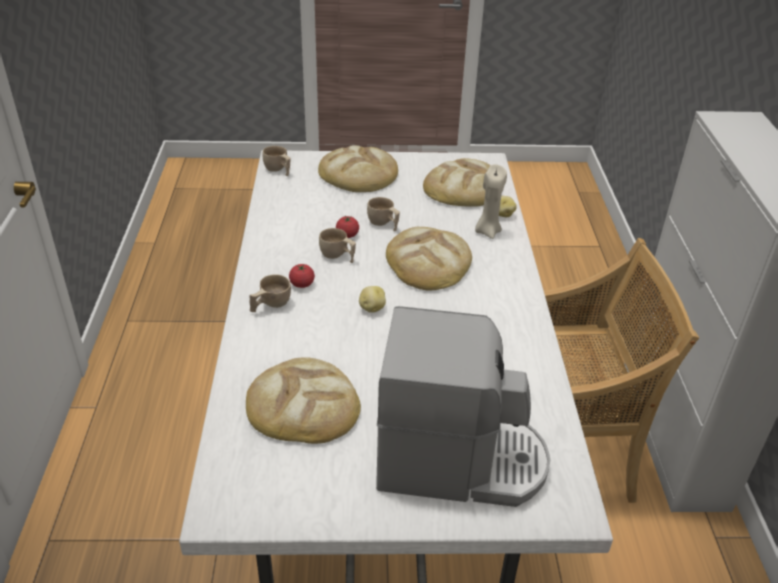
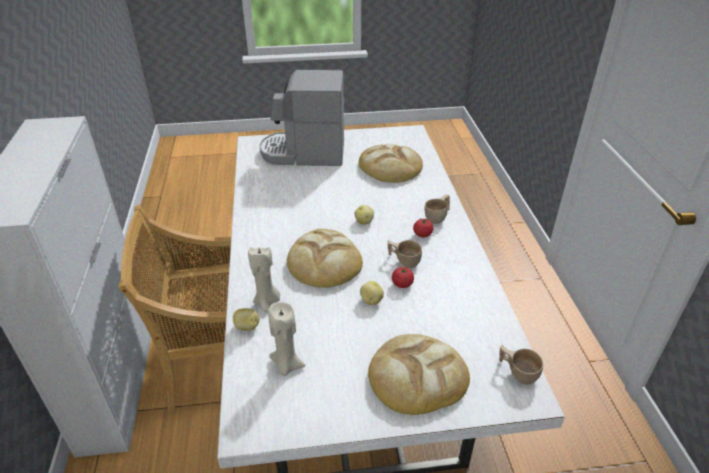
camera: 175 degrees right, 0 degrees up
(383, 224) = (371, 300): beige cup -> potato
(463, 188) = (286, 365): bread -> beige candle

